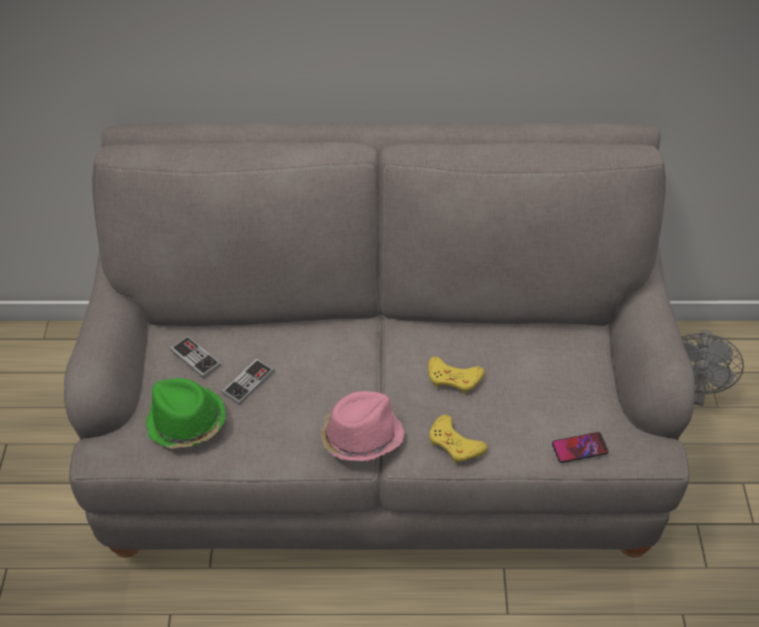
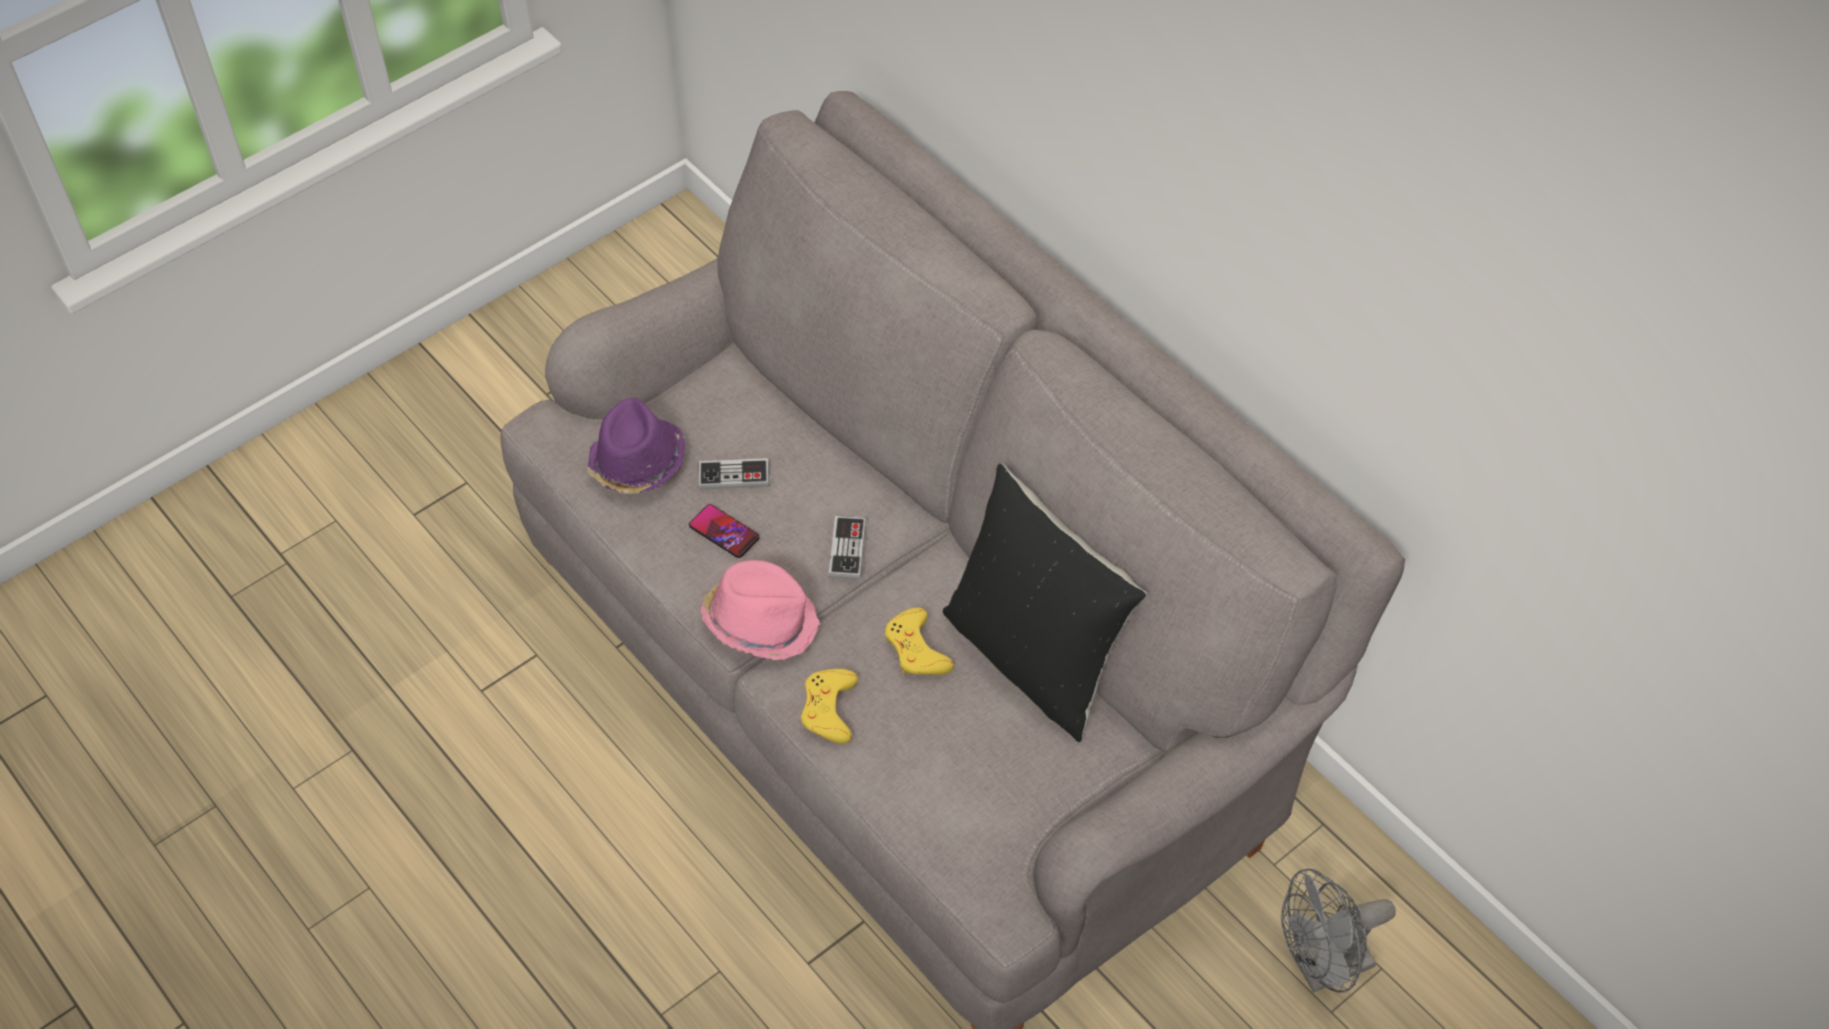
camera: 50 degrees right, 5 degrees up
(186, 422) = (637, 463): green hat -> purple hat
(195, 358) = (722, 409): game controller -> game controller (847, 549)
(505, 334) = (1035, 657): none -> black pillow
(579, 448) = (934, 830): phone -> phone (724, 532)

